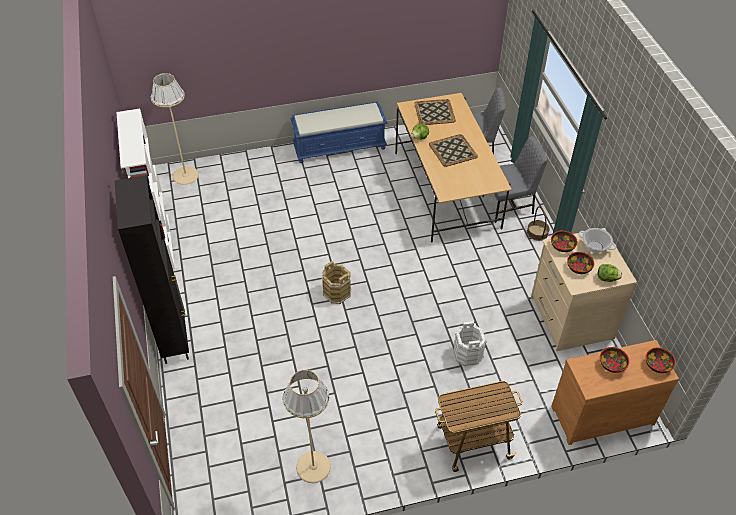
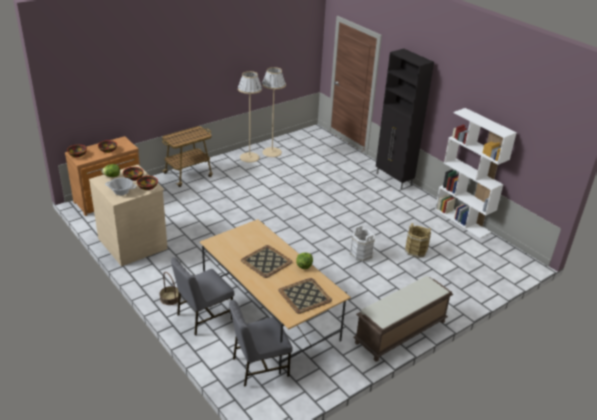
camera: 155 degrees right, 15 degrees down
(185, 175) = (504, 269): beige floor lamp -> beige floor lamp (249, 157)
(337, 293) = (313, 221): brown bucket -> brown bucket (416, 251)
(340, 146) = (400, 332): blue bench -> brown bench
(468, 354) = (205, 209): white bucket -> white bucket (361, 254)

